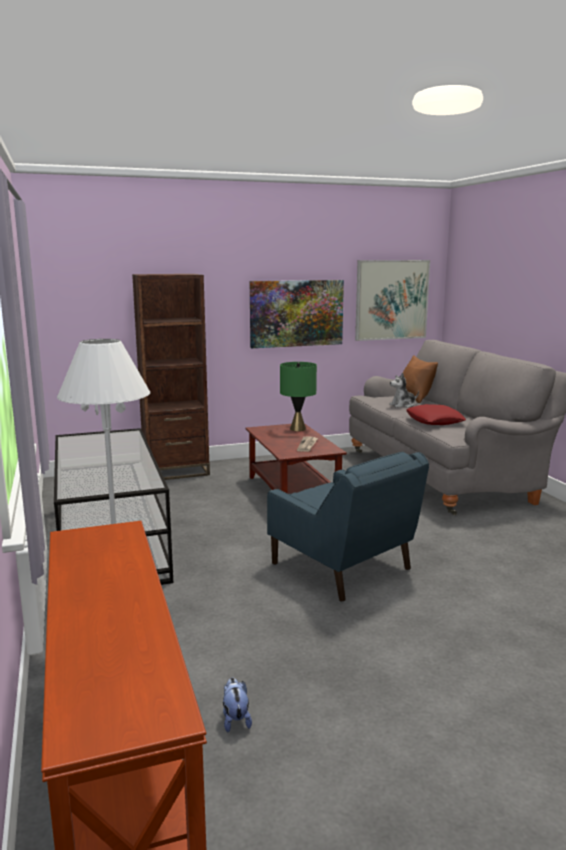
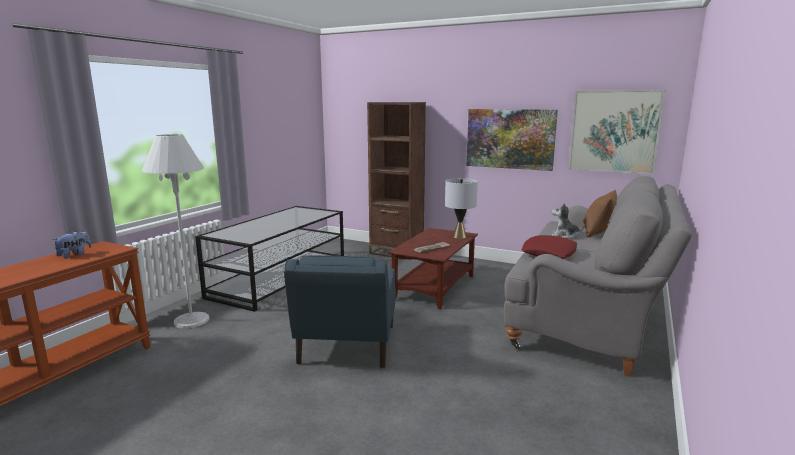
camera: 45 degrees right, 0 degrees up
(235, 719) = (121, 389): plush toy -> plush toy (74, 255)
(297, 429) = (459, 236): green table lamp -> grey table lamp

